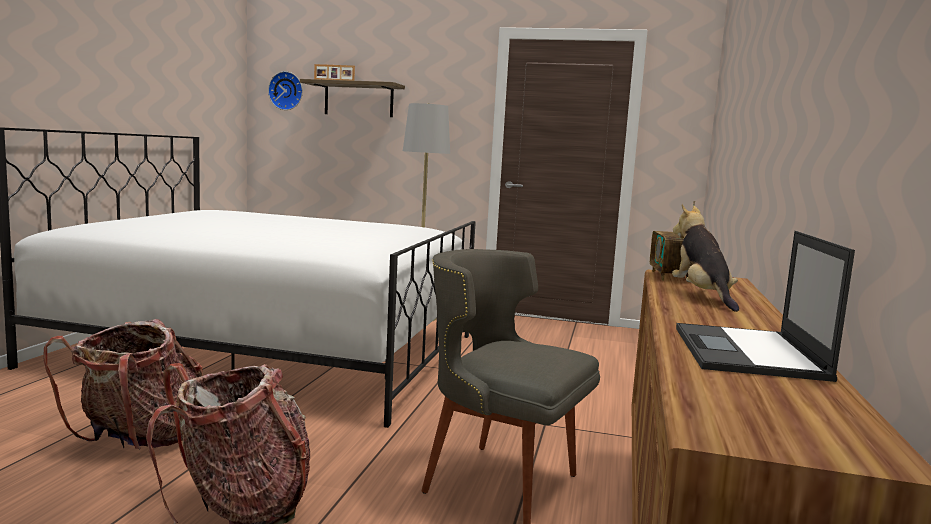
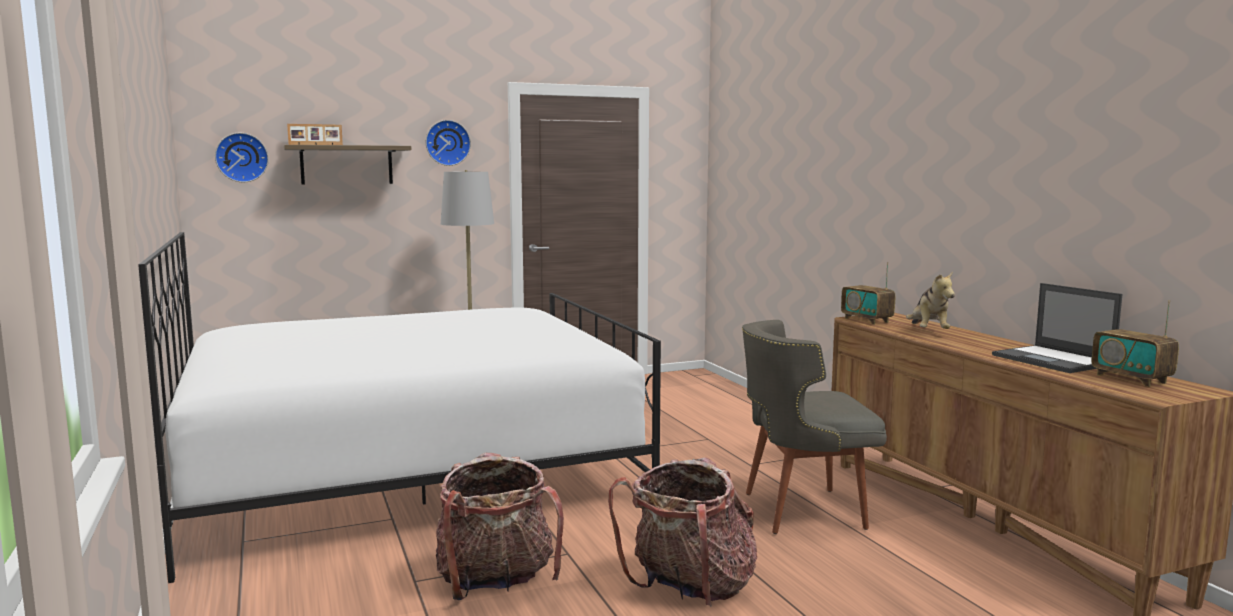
camera: 35 degrees left, 0 degrees up
(440, 83) = (447, 143): none -> wall clock
(702, 296) = (928, 331): plush toy -> plush toy turned 135 degrees counterclockwise
(781, 401) = (1131, 379): none -> radio

